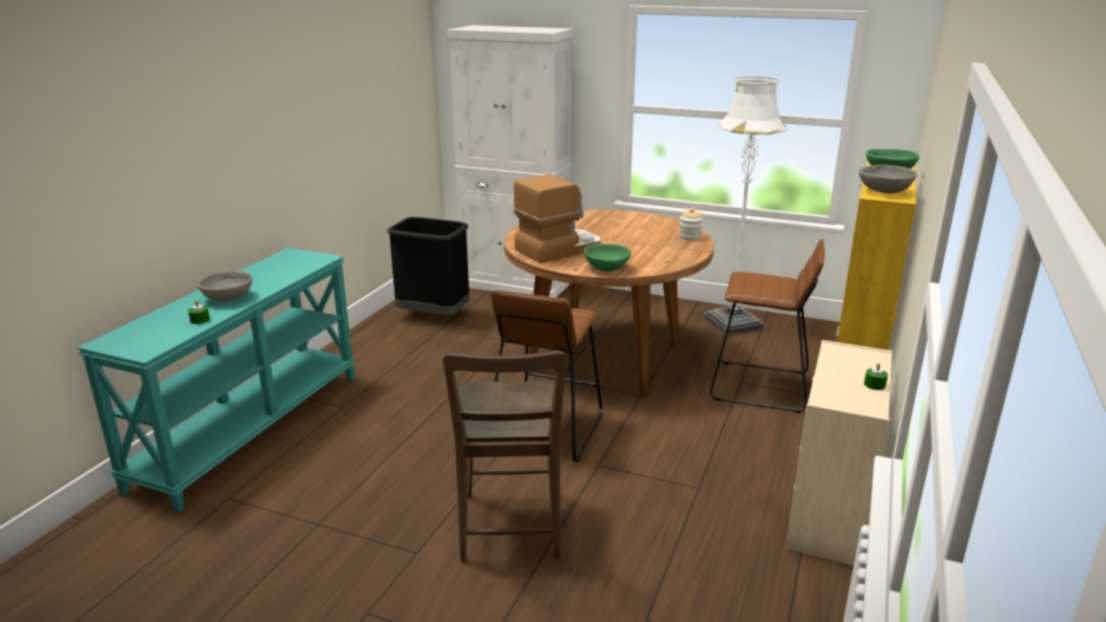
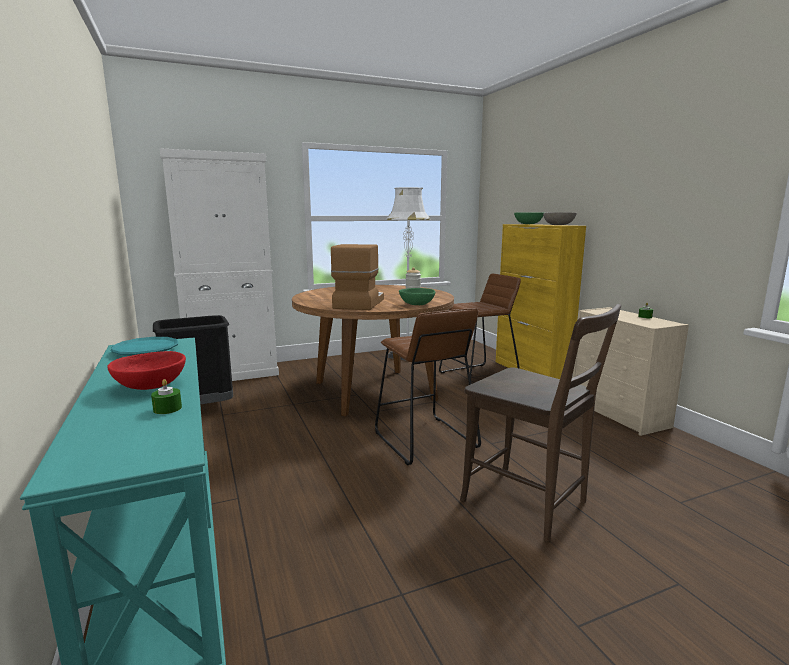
camera: 45 degrees left, 10 degrees down
(228, 298) = (151, 386): grey bowl -> red bowl
(290, 262) = (146, 350): none -> turquoise plate

